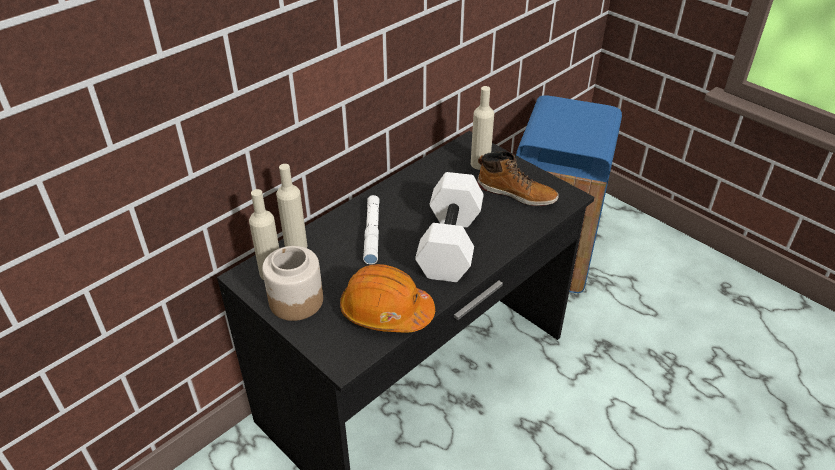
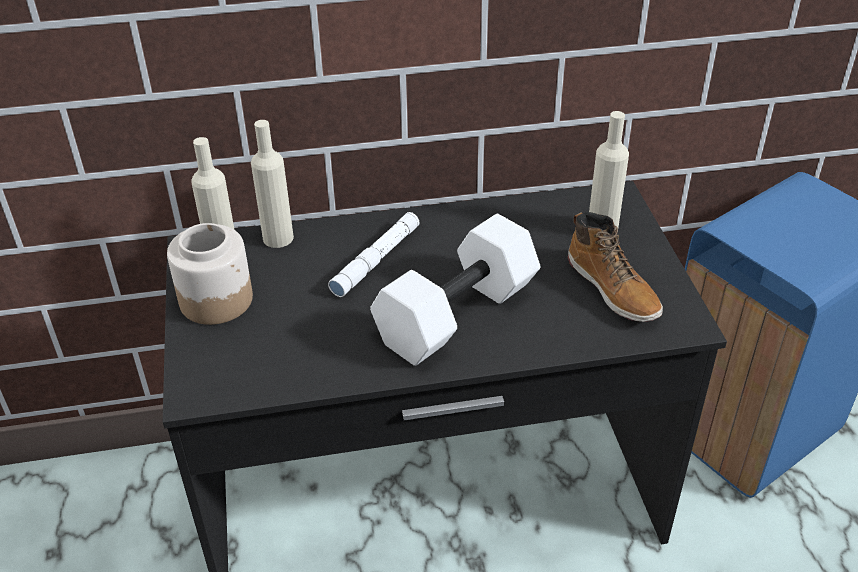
camera: 35 degrees right, 0 degrees up
(386, 311) = (297, 360): orange hard hat -> none

